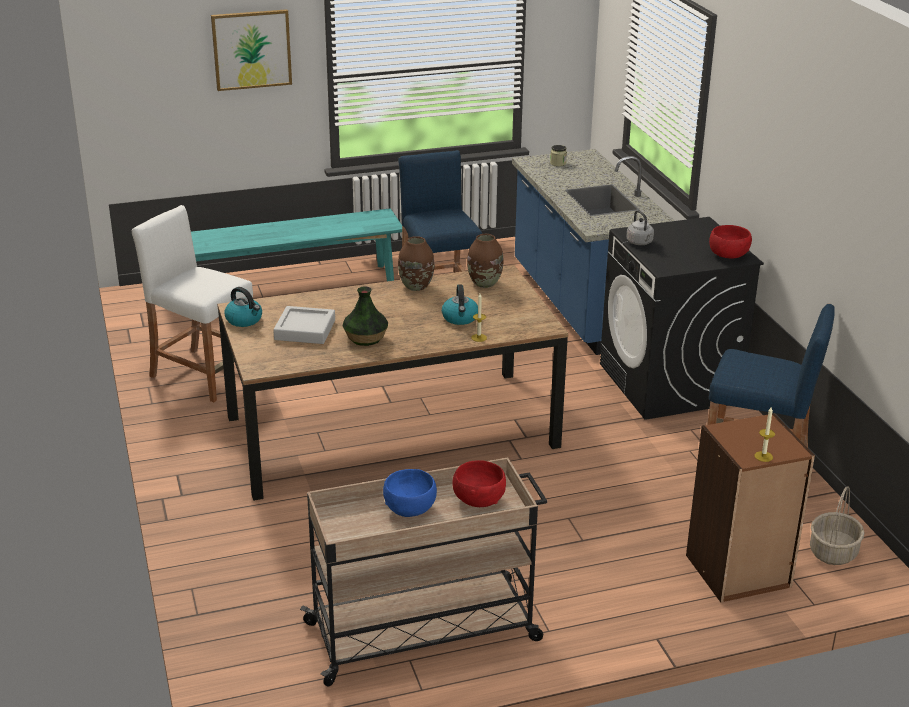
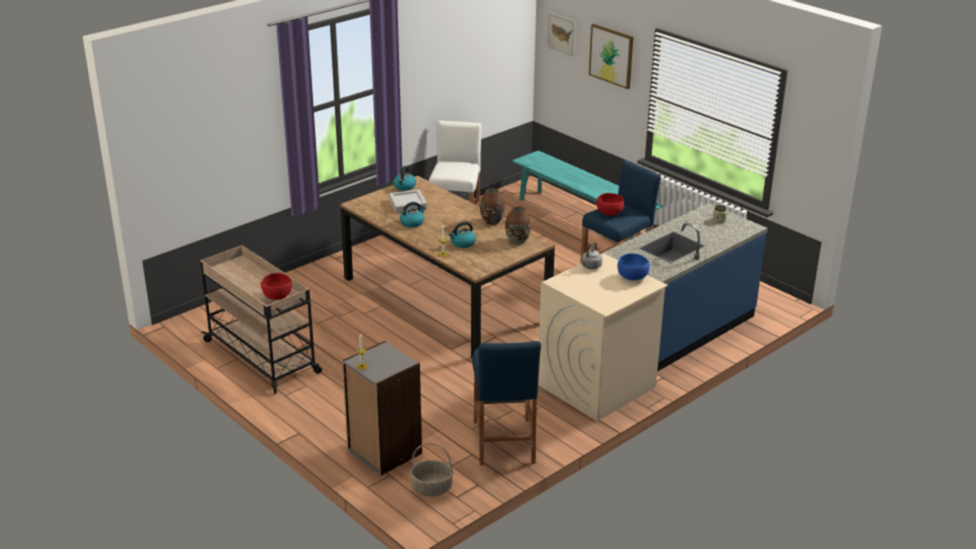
camera: 65 degrees right, 0 degrees up
(150, 51) = (562, 34): none -> picture
(365, 338) = (412, 223): vase -> kettle
(410, 508) = (258, 279): blue bowl -> blue bowl (632, 277)
(669, 384) = (596, 386): black washing machine -> beige washing machine
(728, 255) = (604, 301): red bowl -> red bowl (609, 213)
(738, 572) = (383, 452): brown bookcase -> grey bookcase

